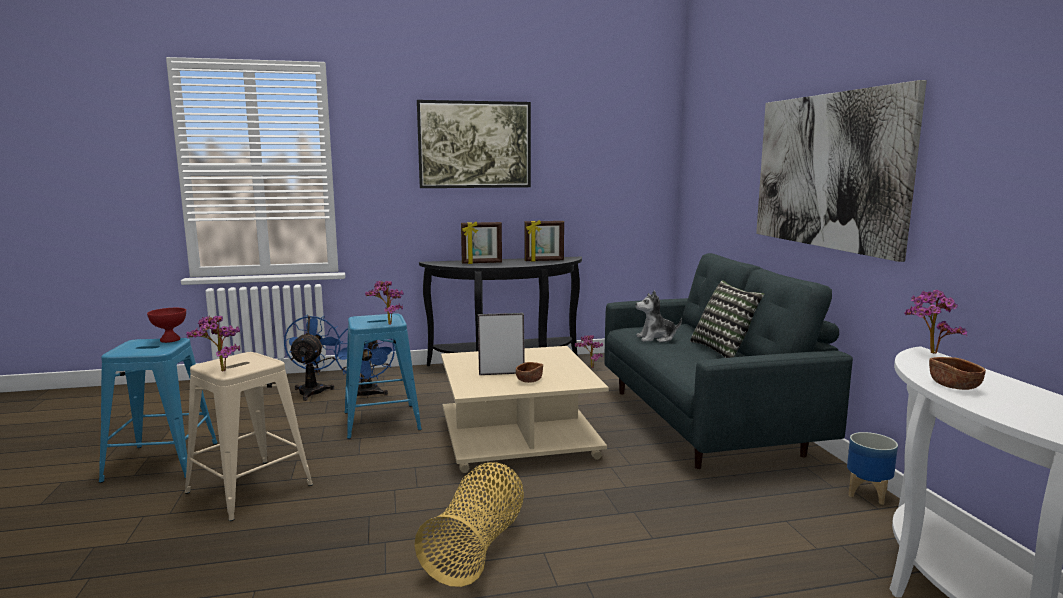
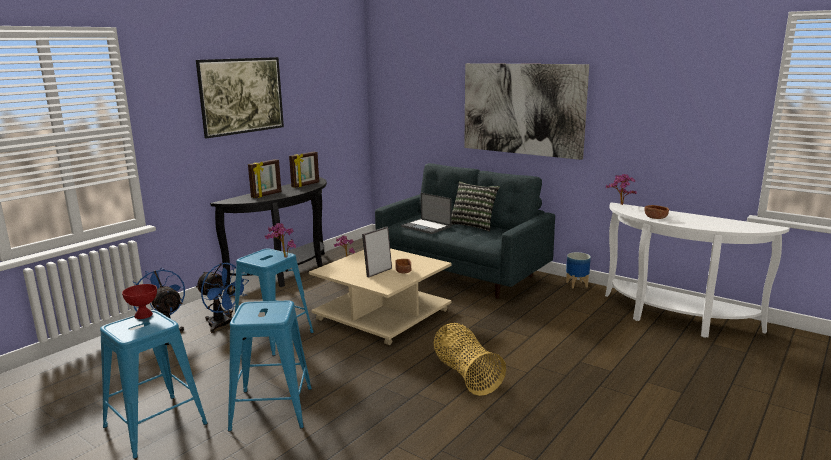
camera: 40 degrees left, 5 degrees up
(219, 370) = (264, 319): potted plant -> none
(249, 488) = (271, 408): beige stool -> blue stool
(656, 338) = (427, 227): plush toy -> laptop

